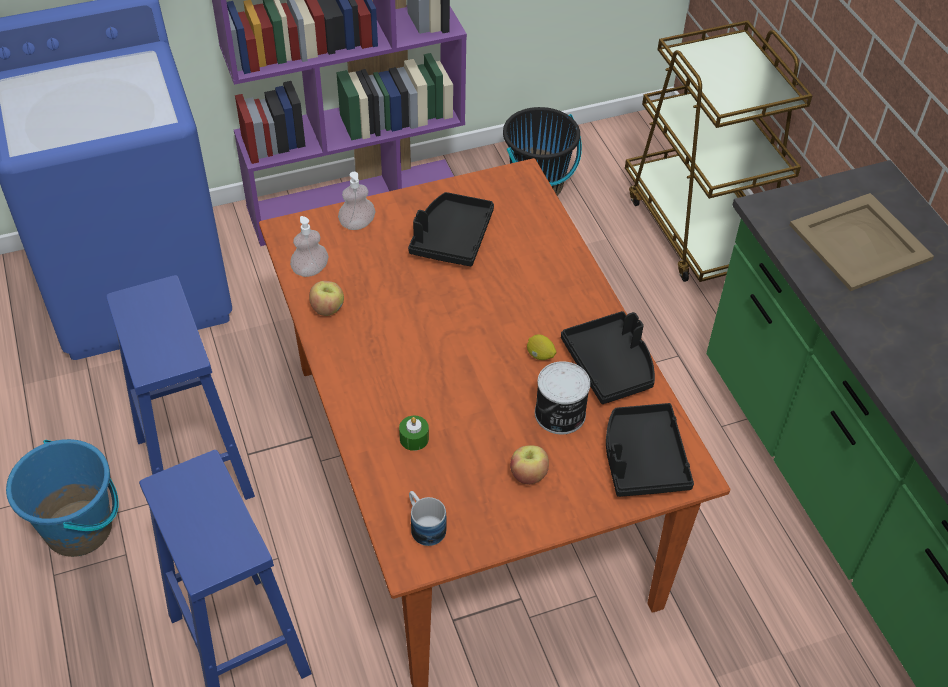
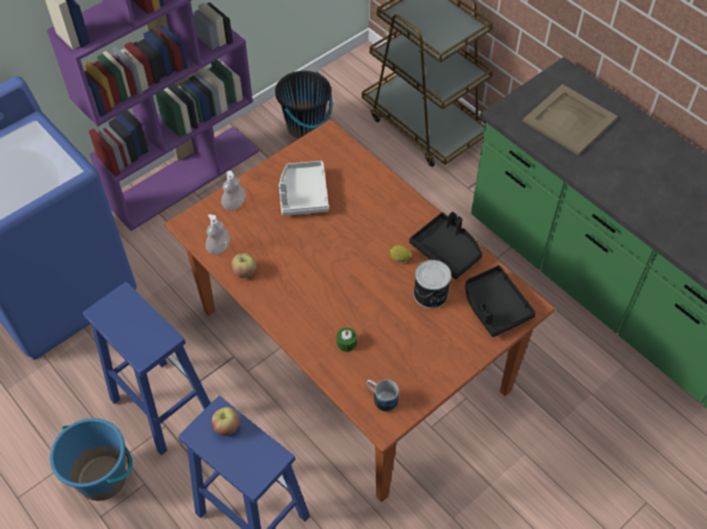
camera: 20 degrees left, 5 degrees up
(451, 238) = (303, 194): black tray -> white tray
(528, 474) = (430, 341): apple -> apple (227, 427)

